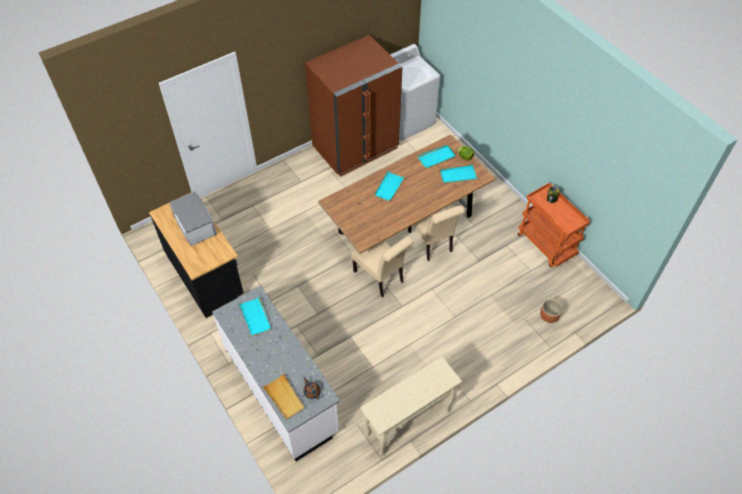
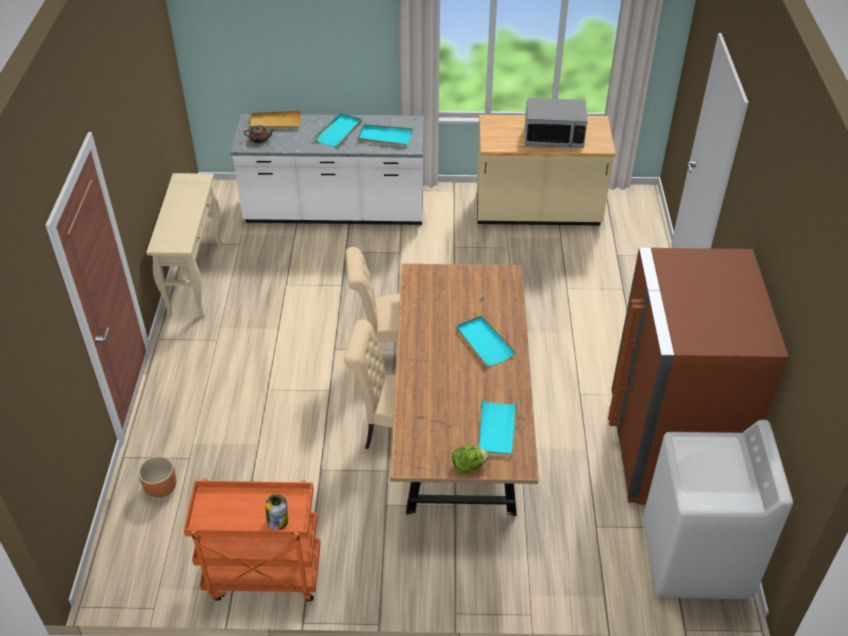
camera: 125 degrees right, 10 degrees down
(205, 275) = (537, 213): black counter -> beige counter
(458, 175) = (437, 433): turquoise tray -> turquoise tray (339, 132)

